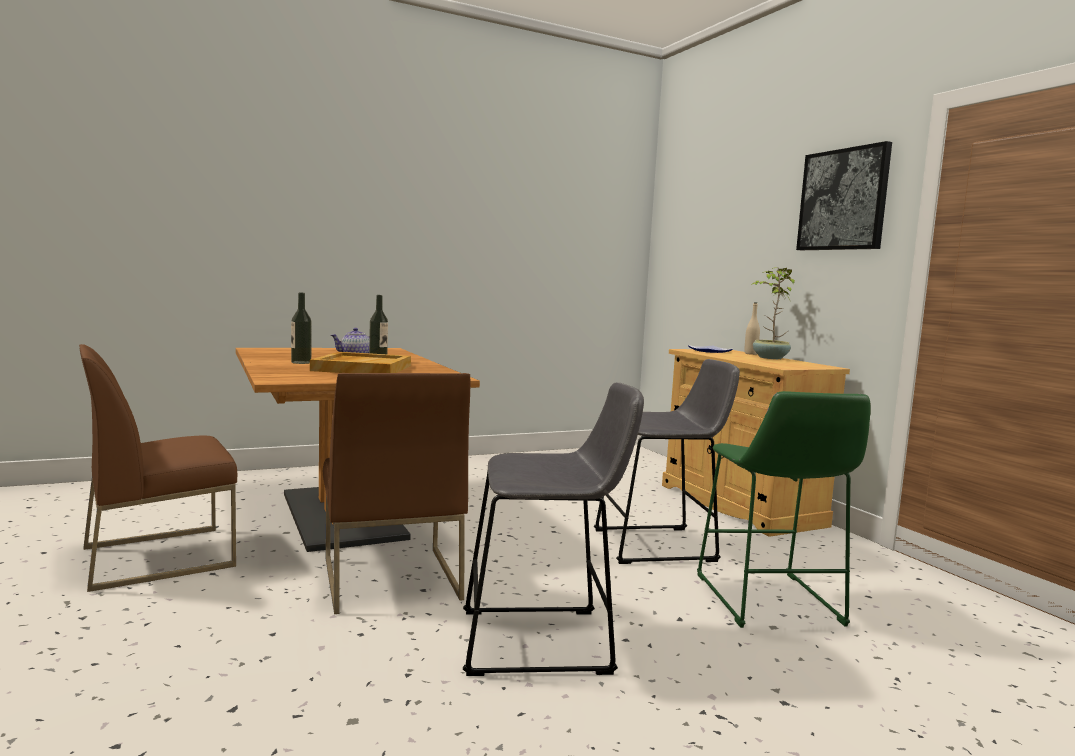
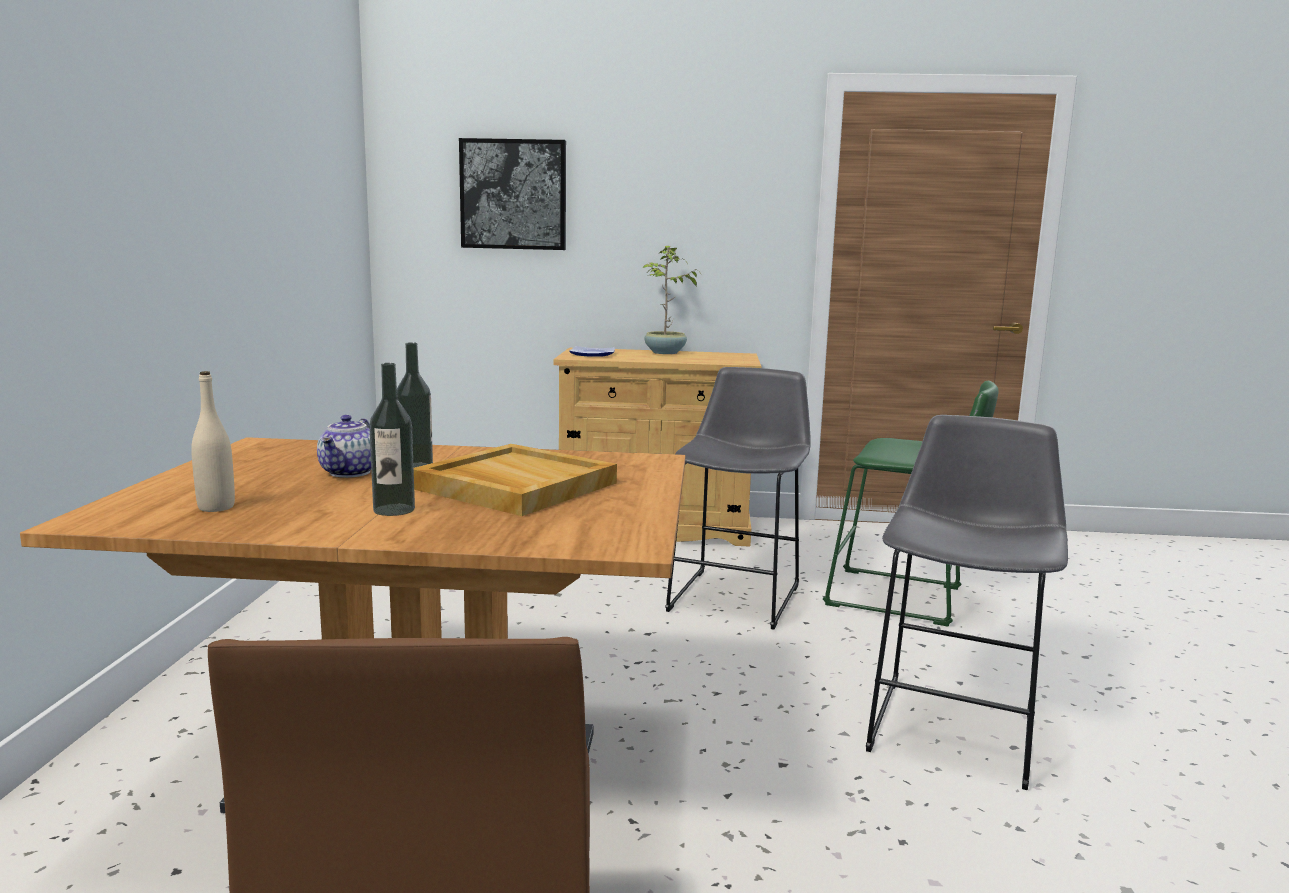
camera: 60 degrees left, 5 degrees up
(389, 578) = (728, 781): brown chair -> none
(750, 354) = (624, 350): beige bottle -> beige bottle (216, 507)
(843, 200) = (726, 170): picture -> picture (513, 195)

